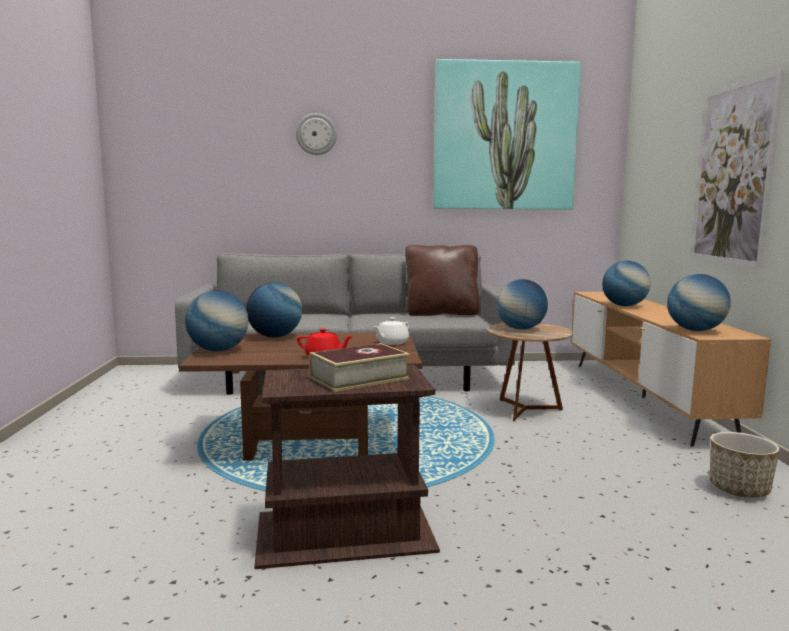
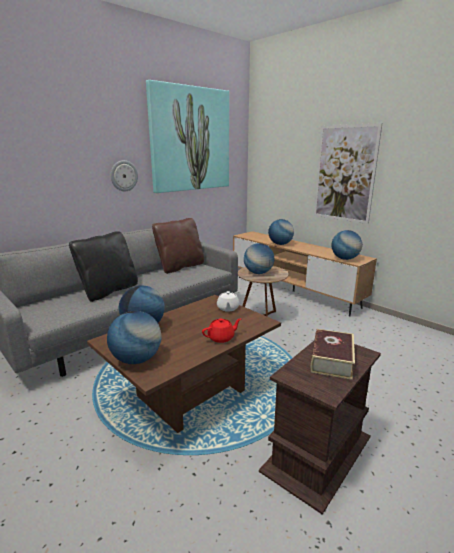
camera: 40 degrees left, 10 degrees up
(316, 134) = (61, 137): wall clock -> wall clock (124, 176)
(319, 316) = (109, 291): none -> black pillow
(739, 489) = (394, 335): planter -> none

